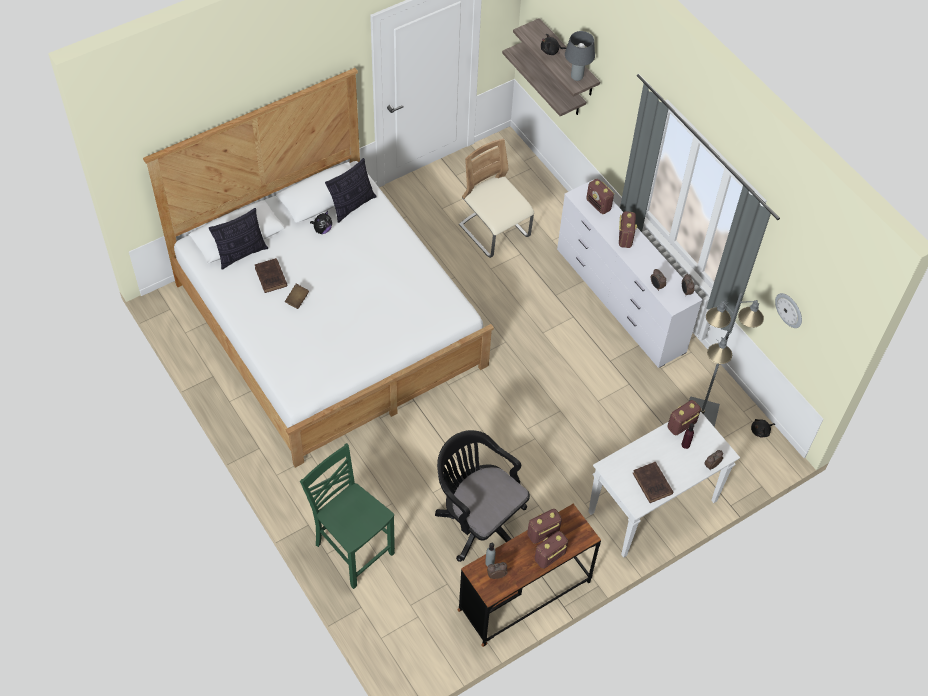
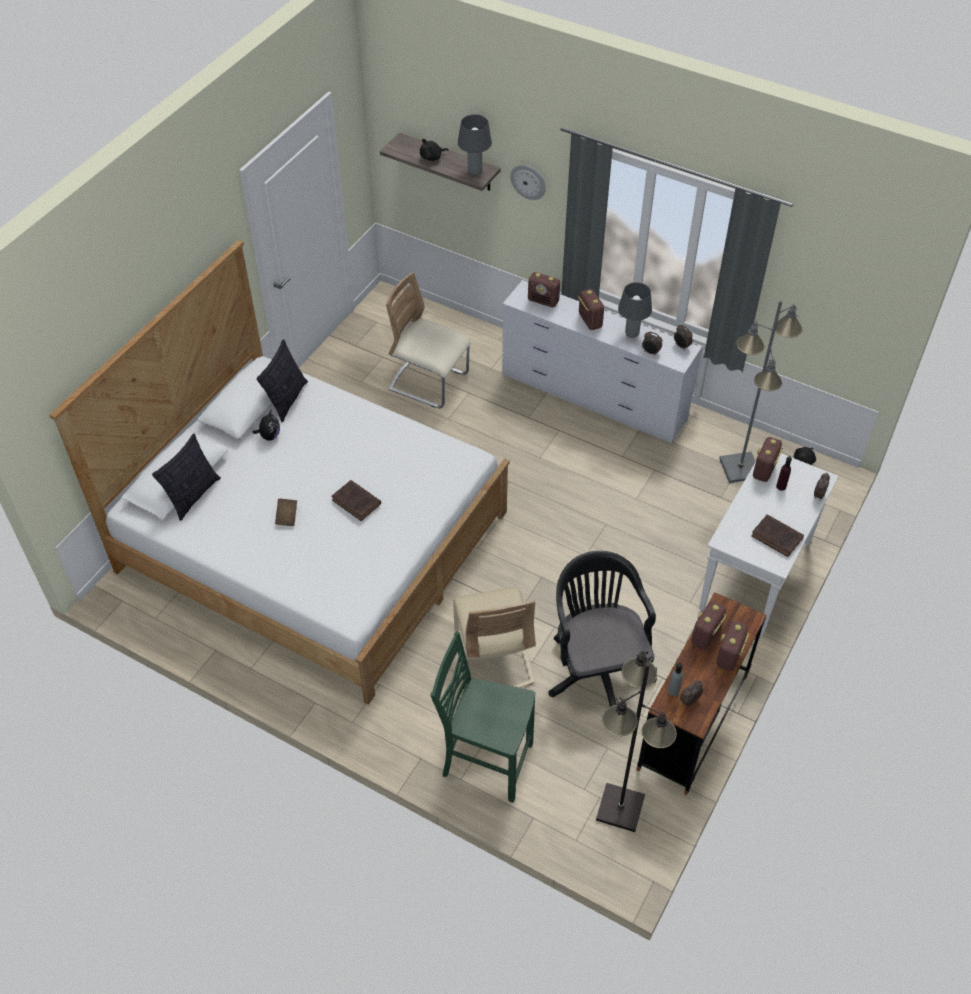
camera: 25 degrees left, 5 degrees down
(271, 278) = (243, 506): brown book -> brown book (357, 503)
(406, 476) = (493, 658): none -> beige chair
(428, 631) = (621, 807): none -> black floor lamp
(478, 520) = (597, 668): black office chair -> black office chair turned 60 degrees clockwise
(555, 79) = (435, 195): shelf -> none
(651, 264) = (631, 334): none -> grey table lamp
(789, 310) = (814, 309): wall clock -> wall clock (528, 181)

